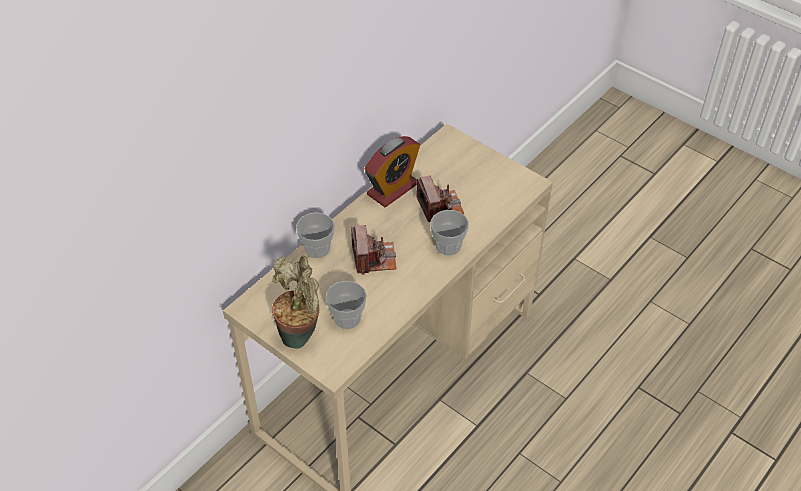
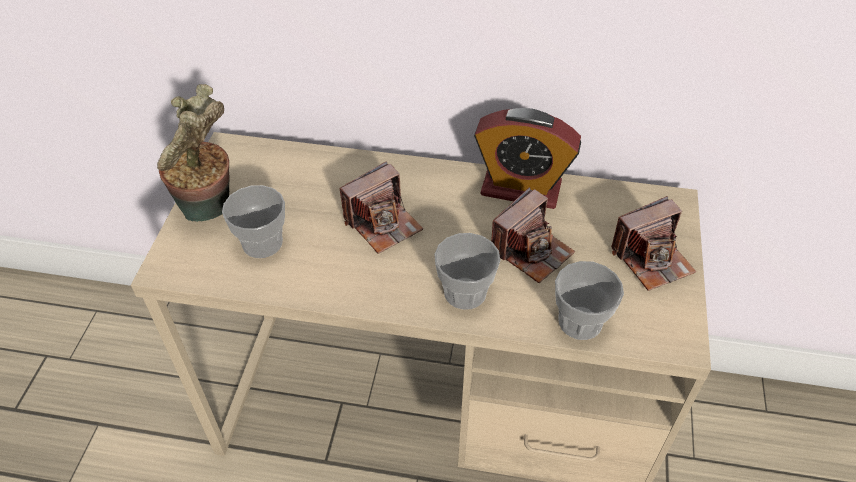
camera: 60 degrees right, 0 degrees up
(317, 248) = (361, 165): cup -> cup (580, 322)
(478, 165) = (651, 259): none -> camera

